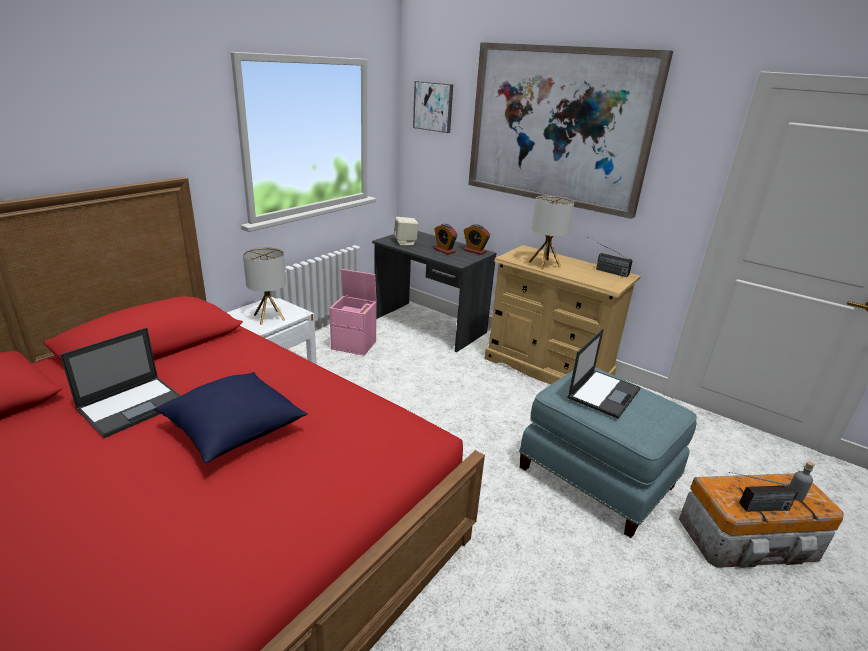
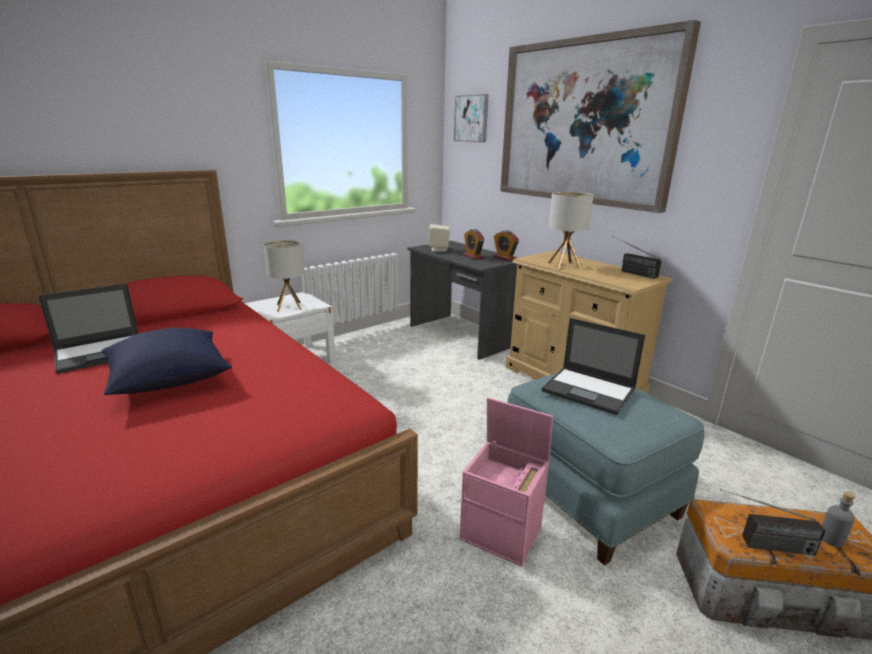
camera: 15 degrees right, 5 degrees down
(355, 345) = (381, 346): pink storage box -> pink storage box (502, 533)
(604, 393) = (589, 390): laptop -> laptop turned 75 degrees clockwise

